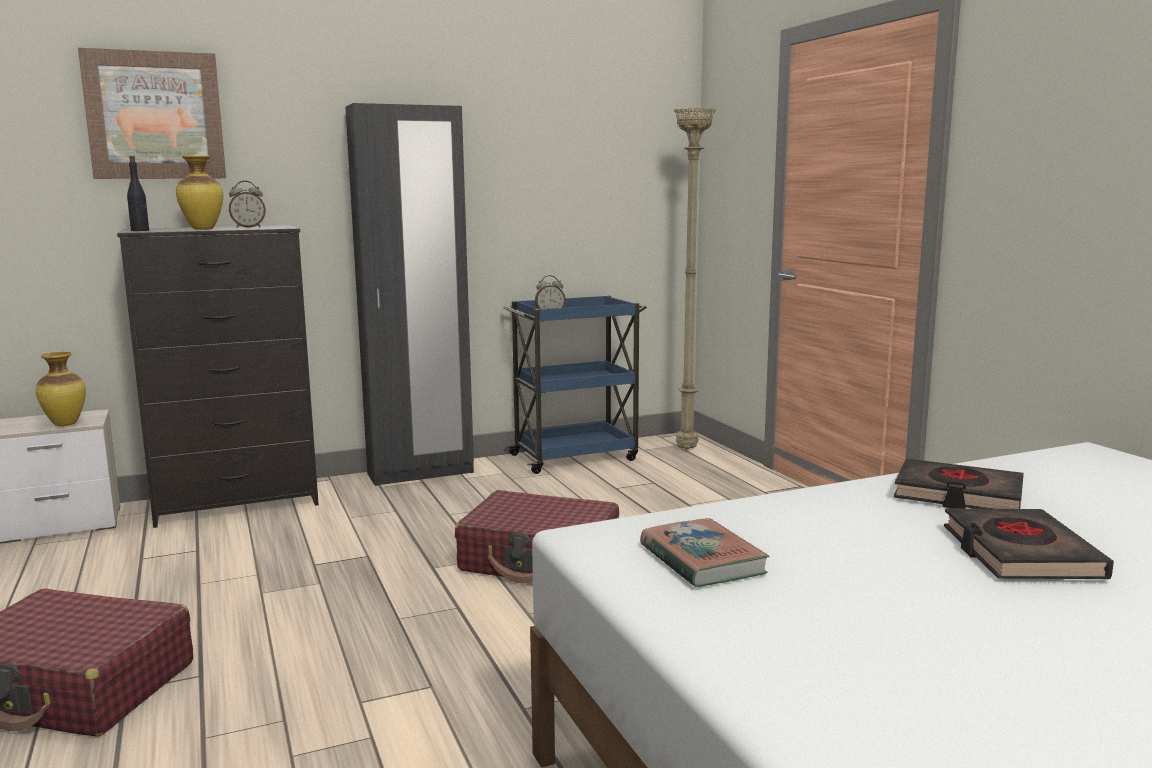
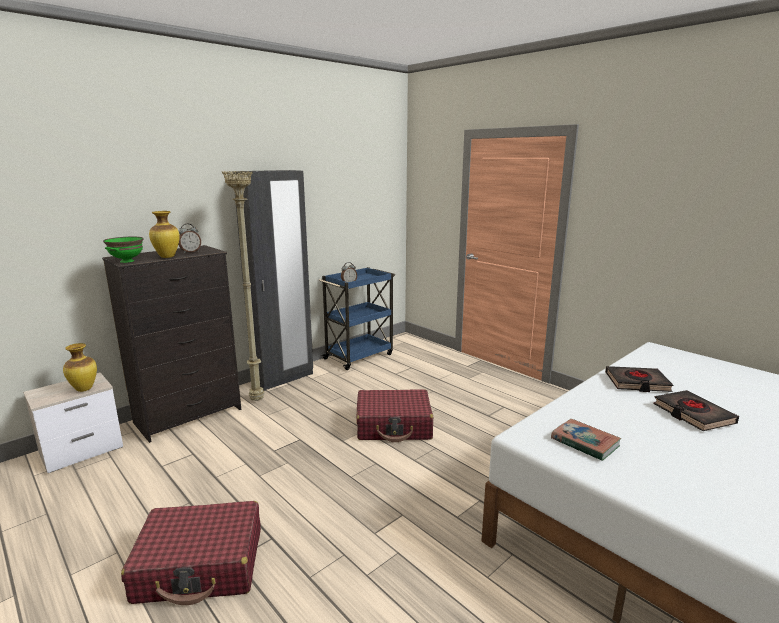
camera: 20 degrees left, 5 degrees up
(140, 230) = (127, 261): black bottle -> green bowl
(155, 116) = (116, 182): picture -> none
(688, 449) = (412, 344): beige floor lamp -> beige floor lamp (258, 400)

